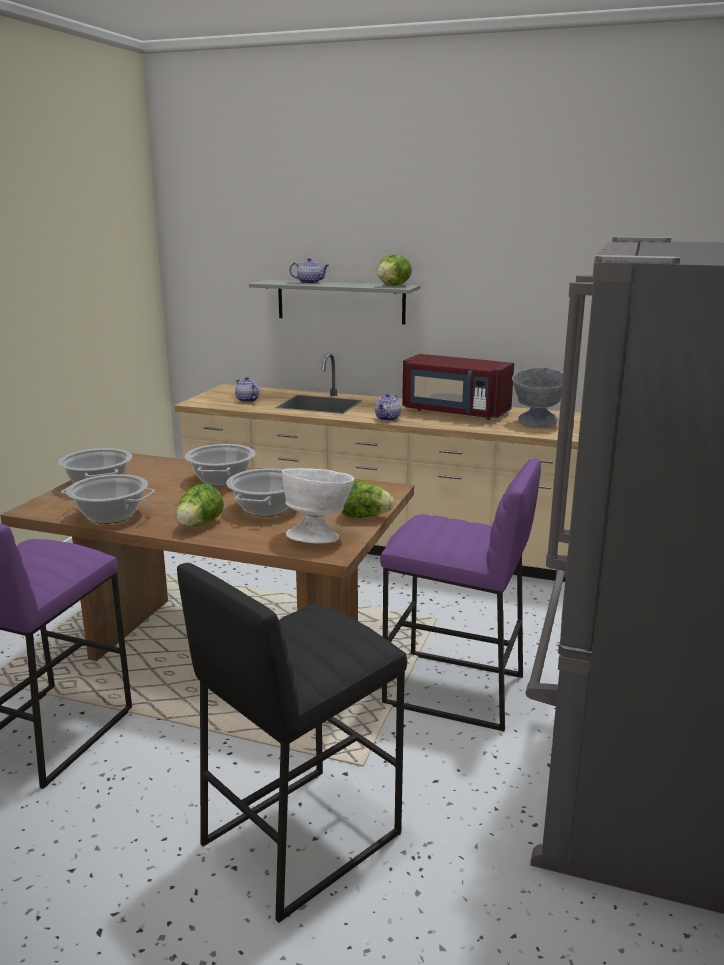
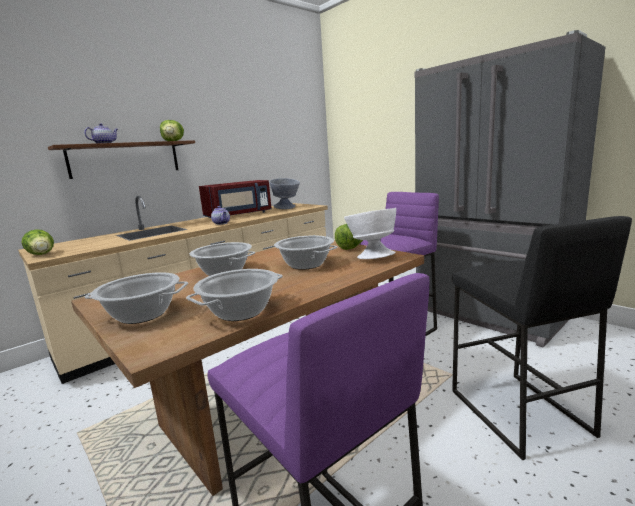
camera: 60 degrees left, 5 degrees down
(199, 525) = (310, 283): lettuce -> lettuce (42, 255)
(247, 400) = (89, 245): teapot -> none
(340, 301) = (125, 159): grey shelf -> brown shelf

